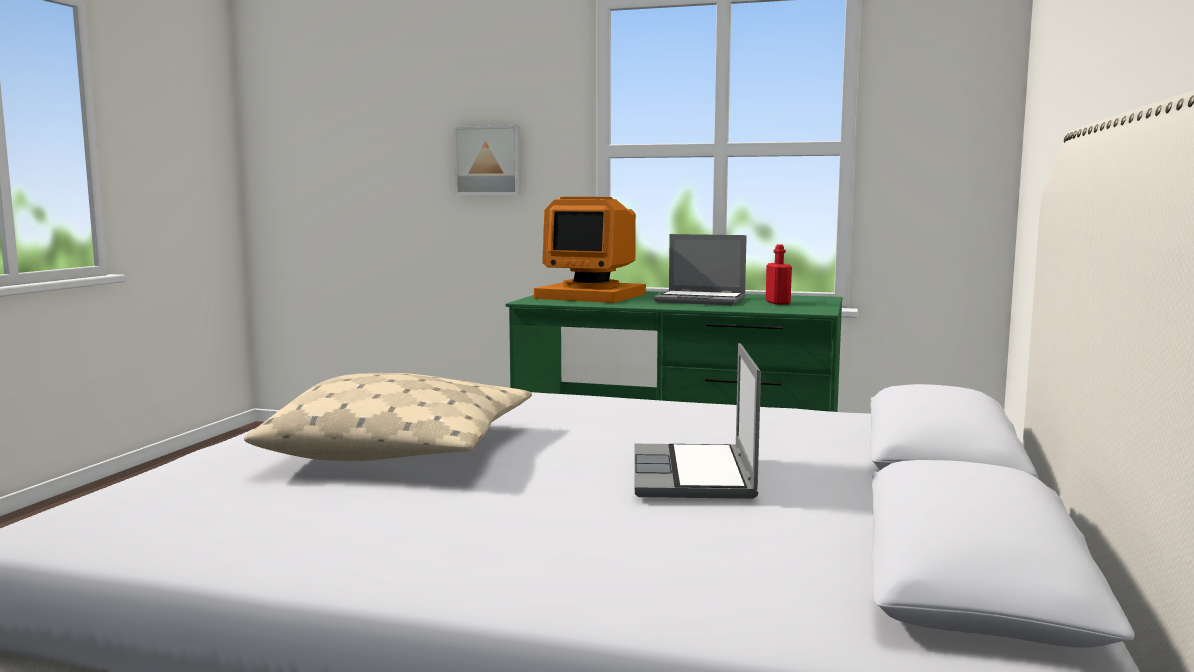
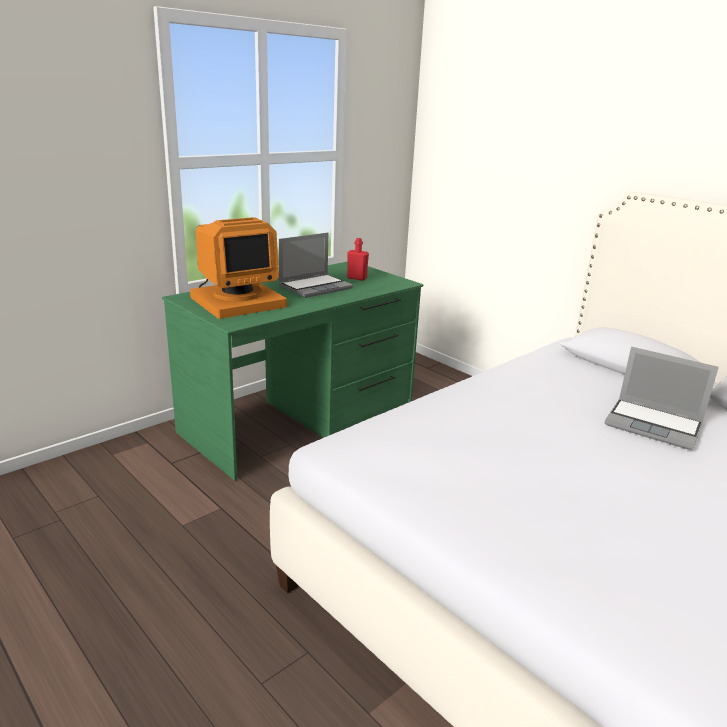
camera: 60 degrees left, 15 degrees up
(404, 450) = (554, 489): beige pillow -> none
(488, 161) = (54, 177): picture -> none

